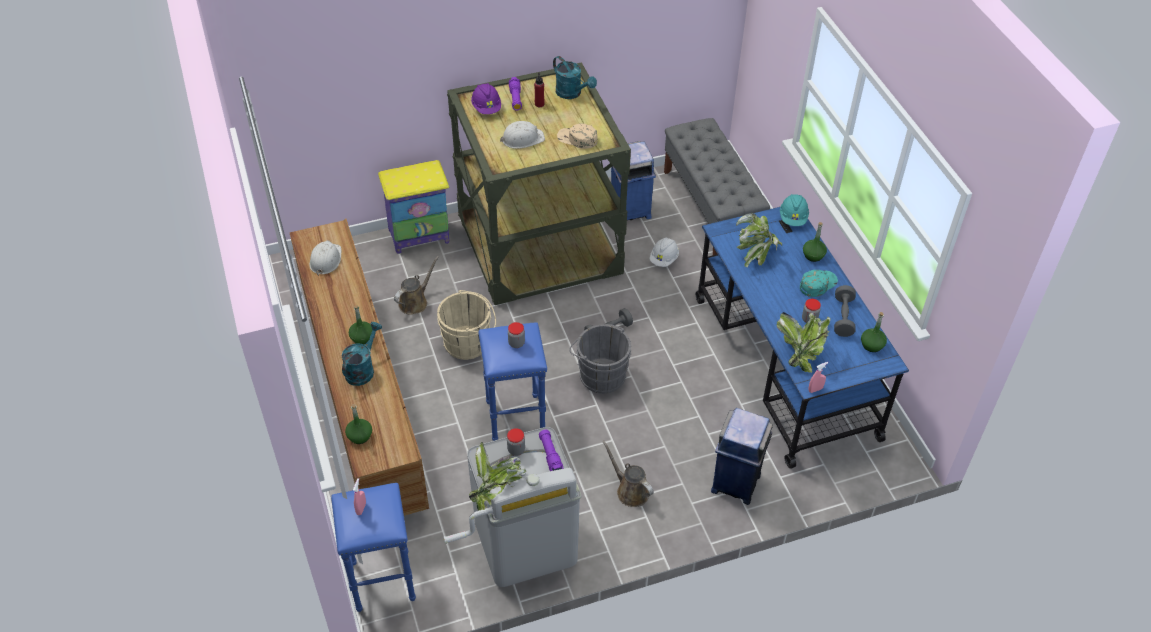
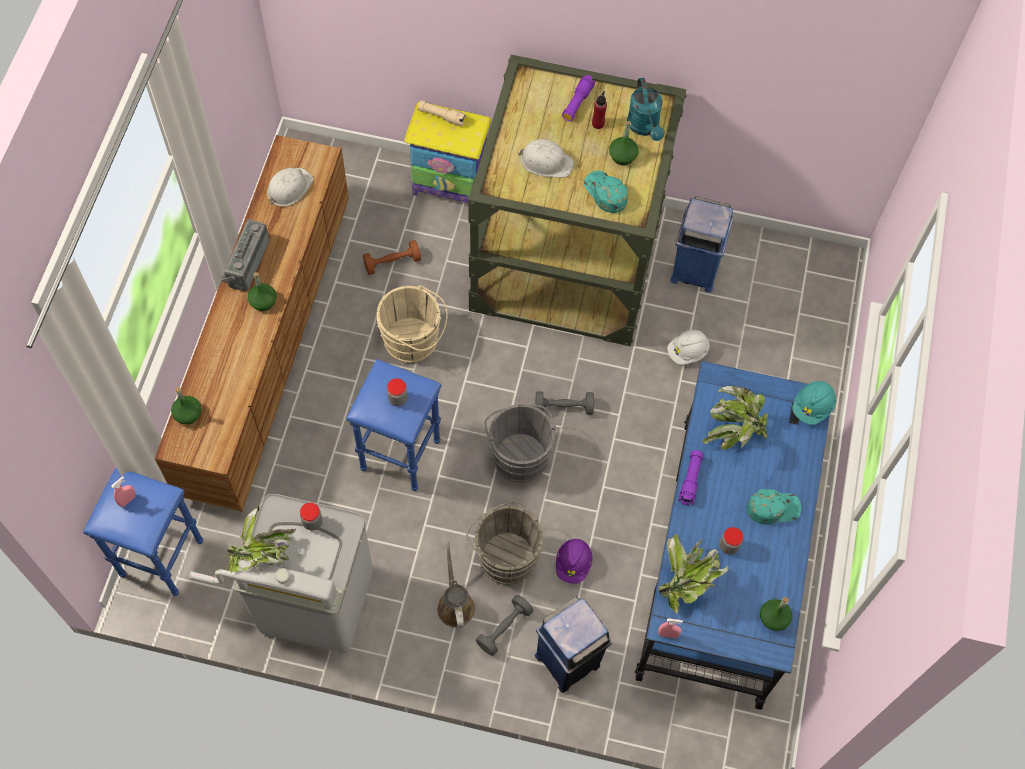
camera: 30 degrees right, 15 degrees up
(328, 320) = (246, 262): none -> radio
(362, 369) = (240, 339): turquoise watering can -> none
(403, 173) = (441, 116): none -> beige flashlight
(415, 302) = (392, 263): brown watering can -> brown dumbbell
(486, 107) = (537, 99): purple hard hat -> purple hard hat (573, 564)
(550, 456) = (340, 549): purple flashlight -> purple flashlight (690, 480)
(577, 139) = (605, 193): beige cap -> turquoise cap
(640, 441) = (505, 555): none -> grey bucket
(710, 208) = (787, 315): grey bench -> none
(813, 255) = (797, 468): green bottle -> green bottle (622, 156)
(843, 317) = (768, 565): grey dumbbell -> grey dumbbell (504, 628)

